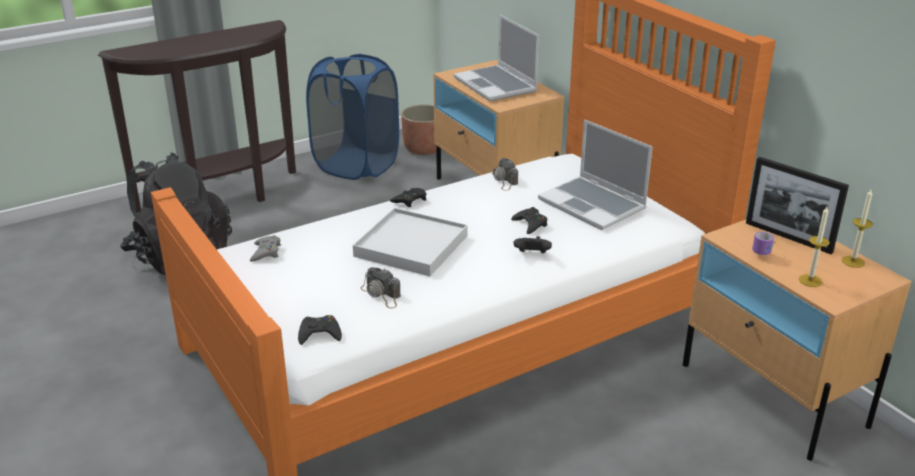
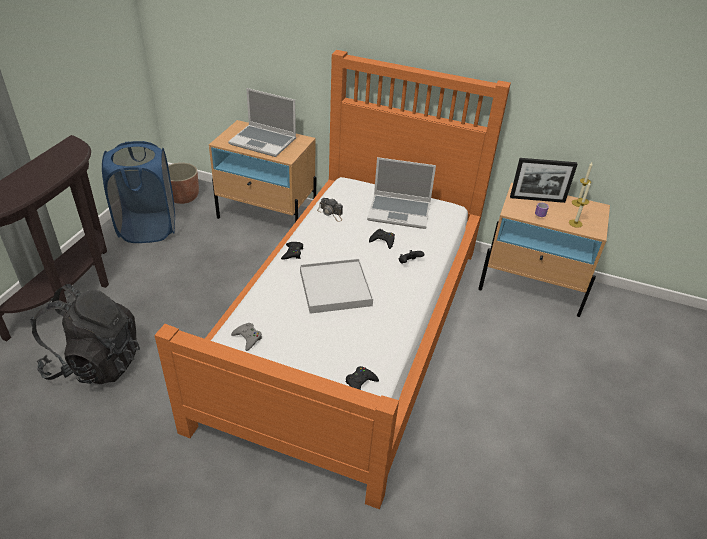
camera: 40 degrees left, 10 degrees up
(381, 294) = (361, 333): camera -> none

